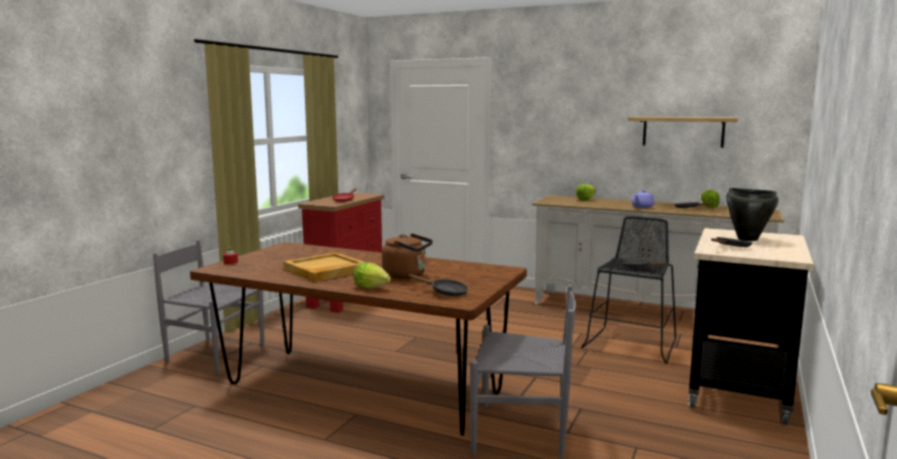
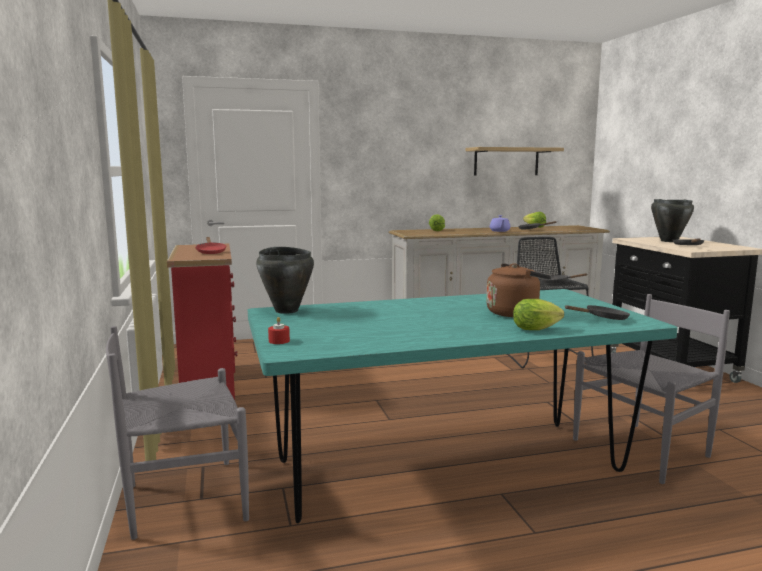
camera: 40 degrees left, 0 degrees up
(295, 247) = (287, 310): none -> black cooking pot
(325, 270) = (424, 325): beige tray -> none
(361, 389) = (446, 467): brown dining table -> turquoise dining table

